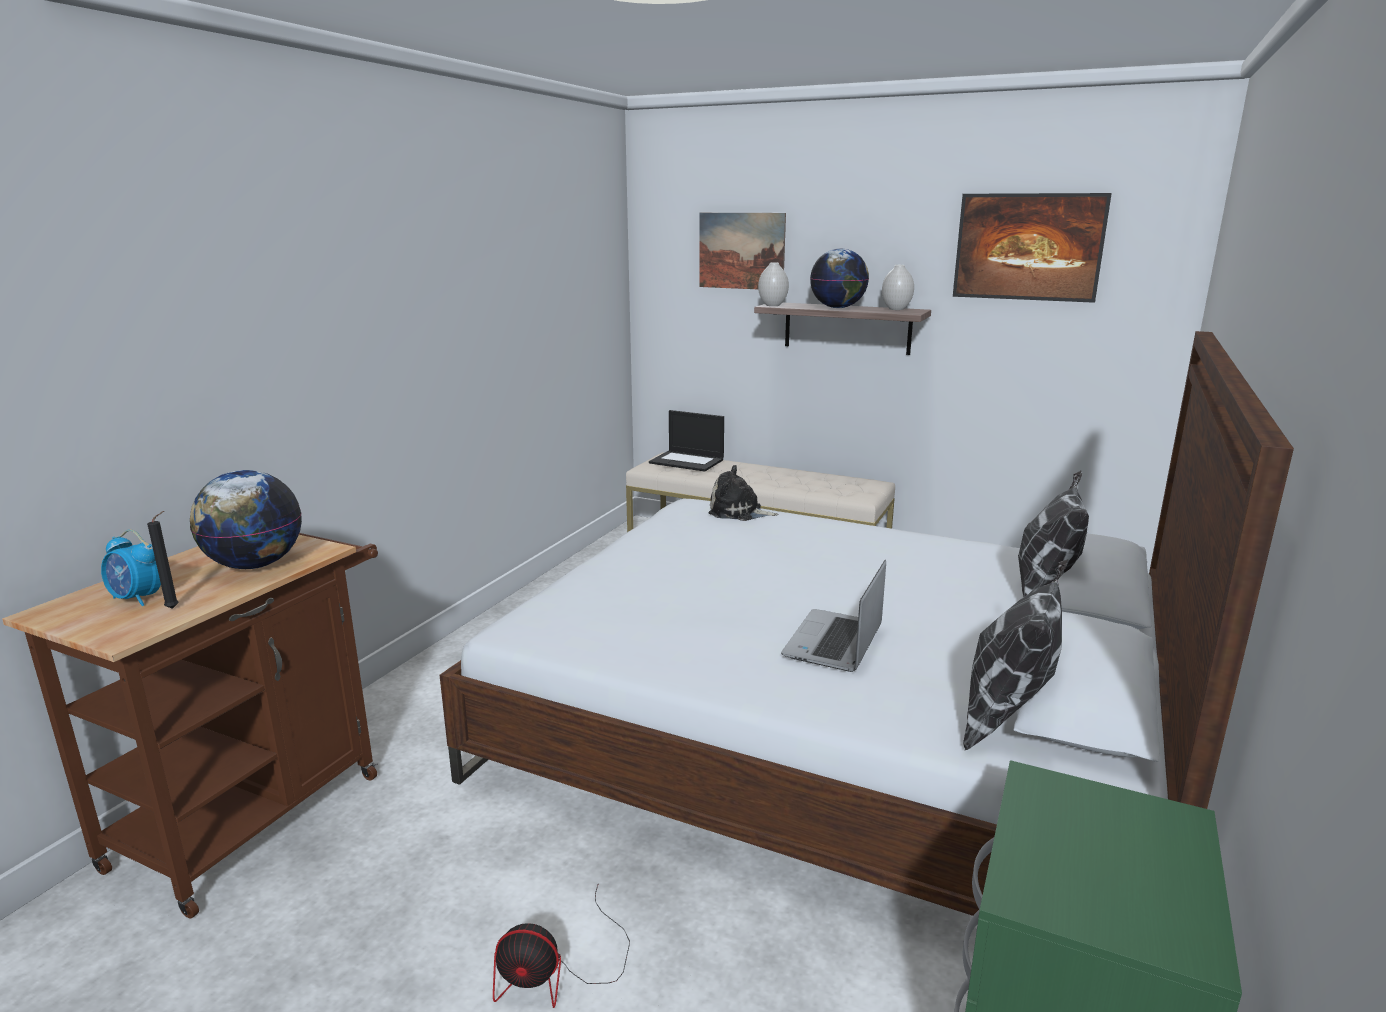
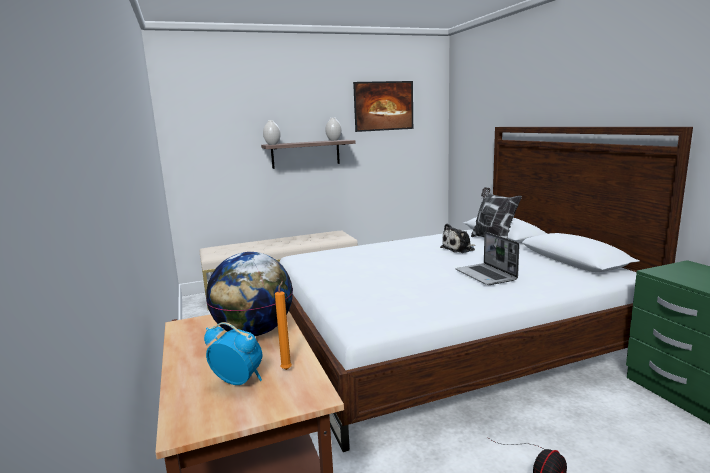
camera: 45 degrees left, 5 degrees down
(137, 599) = (238, 381): alarm clock -> alarm clock turned 135 degrees counterclockwise
(175, 608) = (287, 368): black candle -> orange candle
(687, 461) = (229, 247): laptop -> none
(738, 512) = (329, 252): plush toy -> plush toy (459, 249)
(741, 251) = (238, 116): picture -> none
(838, 308) = (307, 142): globe -> none
(1007, 717) = (576, 272): pillow -> none

